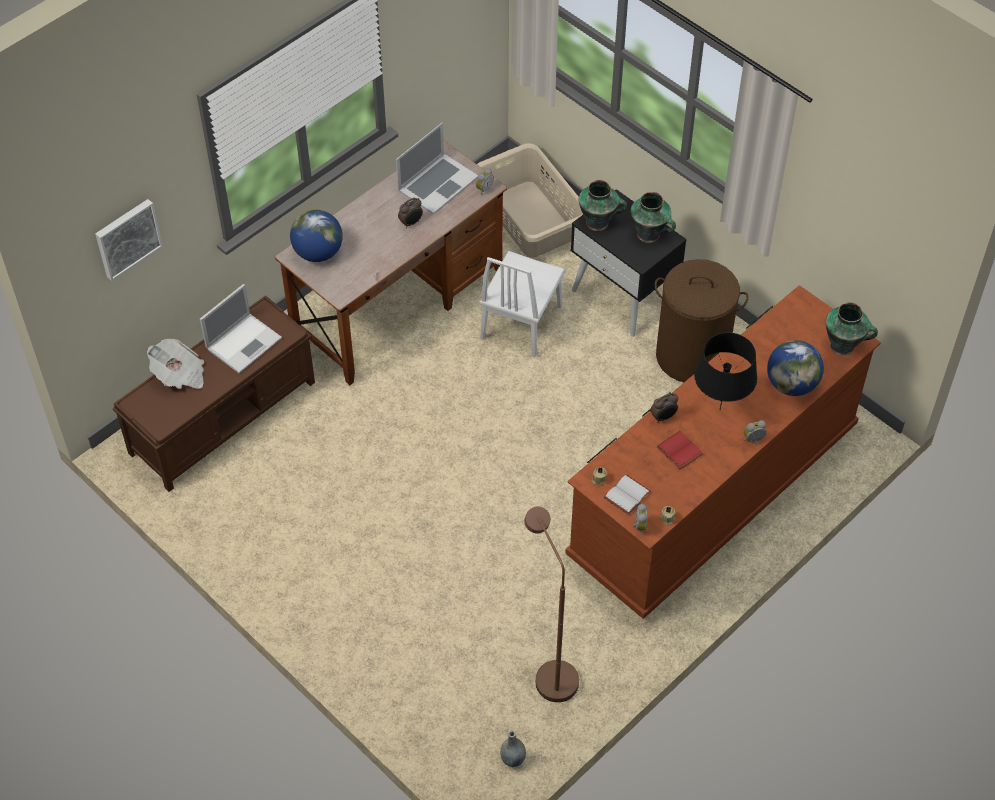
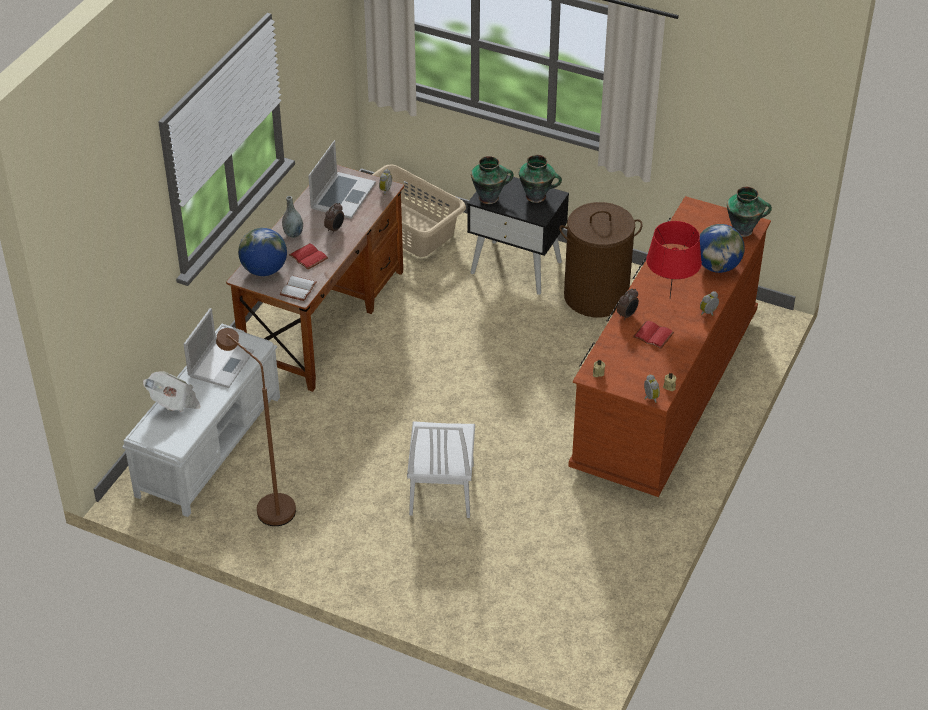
camera: 20 degrees left, 10 degrees down
(127, 238) = (117, 270): picture -> none
(224, 416) = (209, 445): brown bench -> white bench
(370, 250) = (309, 257): none -> red book
(513, 759) = (601, 637): grey vase -> grey vase (293, 234)
(521, 322) = (439, 307): white chair -> white chair (441, 489)
(550, 672) = (599, 562): brown floor lamp -> brown floor lamp (268, 506)
(627, 496) = (628, 379): white book -> white book (299, 289)
(720, 410) = (670, 298): black table lamp -> red table lamp

